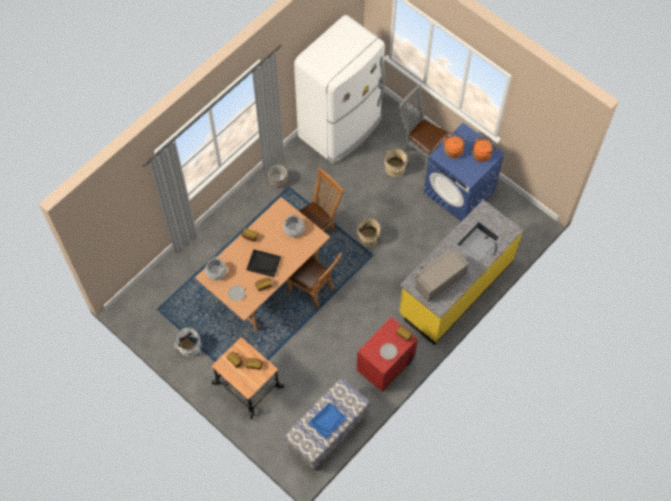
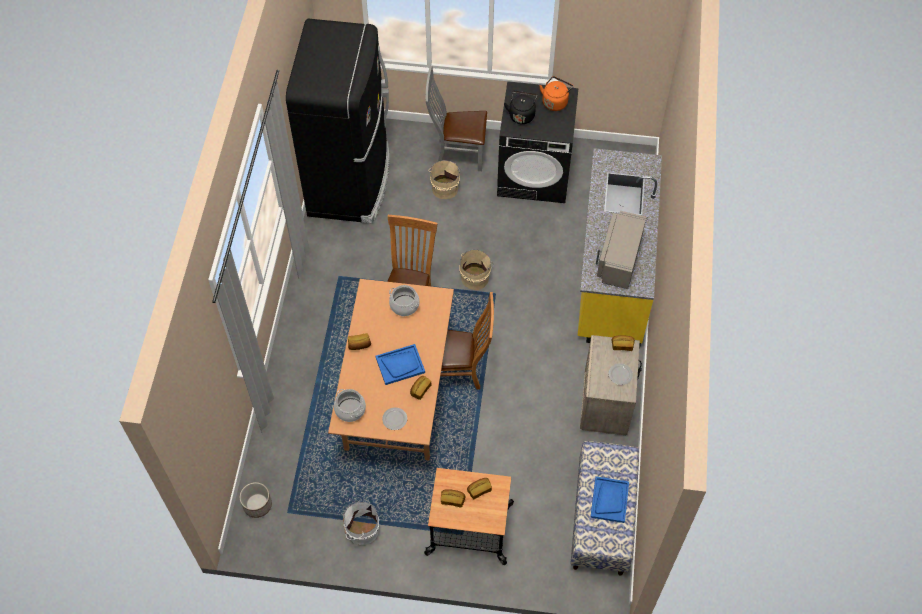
camera: 35 degrees left, 5 degrees down
(264, 263) = (400, 365): black tray -> blue tray
(278, 180) = (322, 277): planter -> planter (257, 505)
(341, 128) = (350, 180): white fridge -> black fridge
(386, 365) = (606, 403): red nightstand -> beige nightstand
(453, 150) = (521, 114): orange kettle -> black kettle
(459, 192) = (534, 174): blue washing machine -> black washing machine

